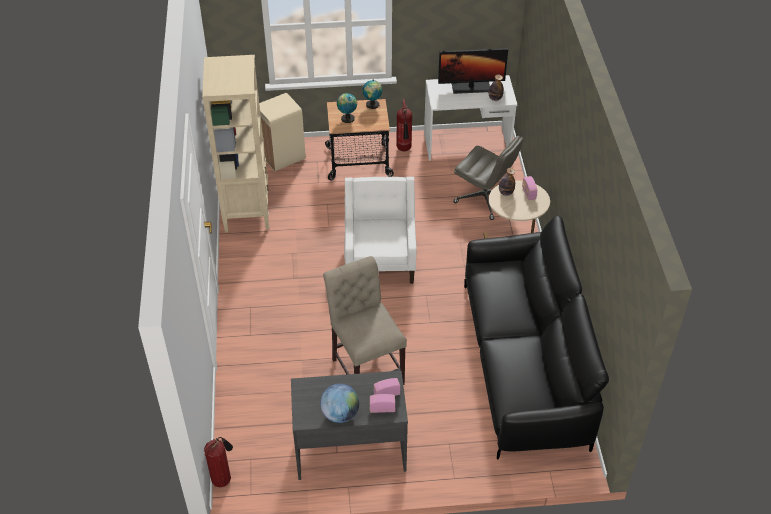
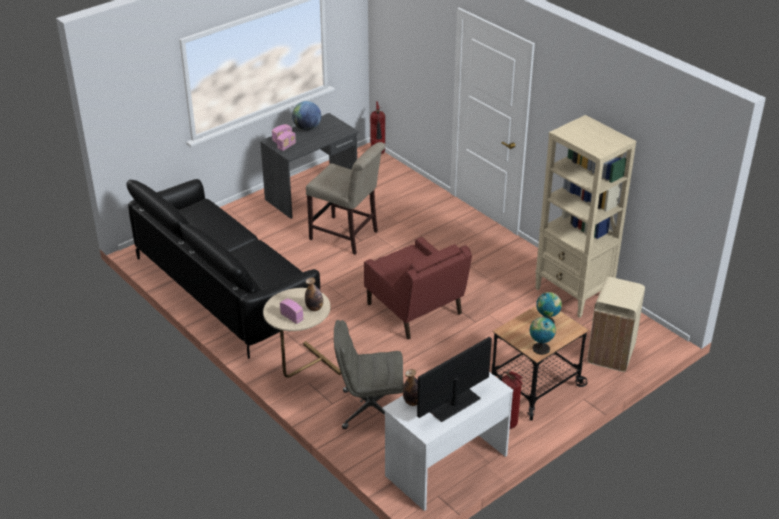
camera: 145 degrees right, 10 degrees down
(380, 258) = (415, 310): white armchair -> red armchair

